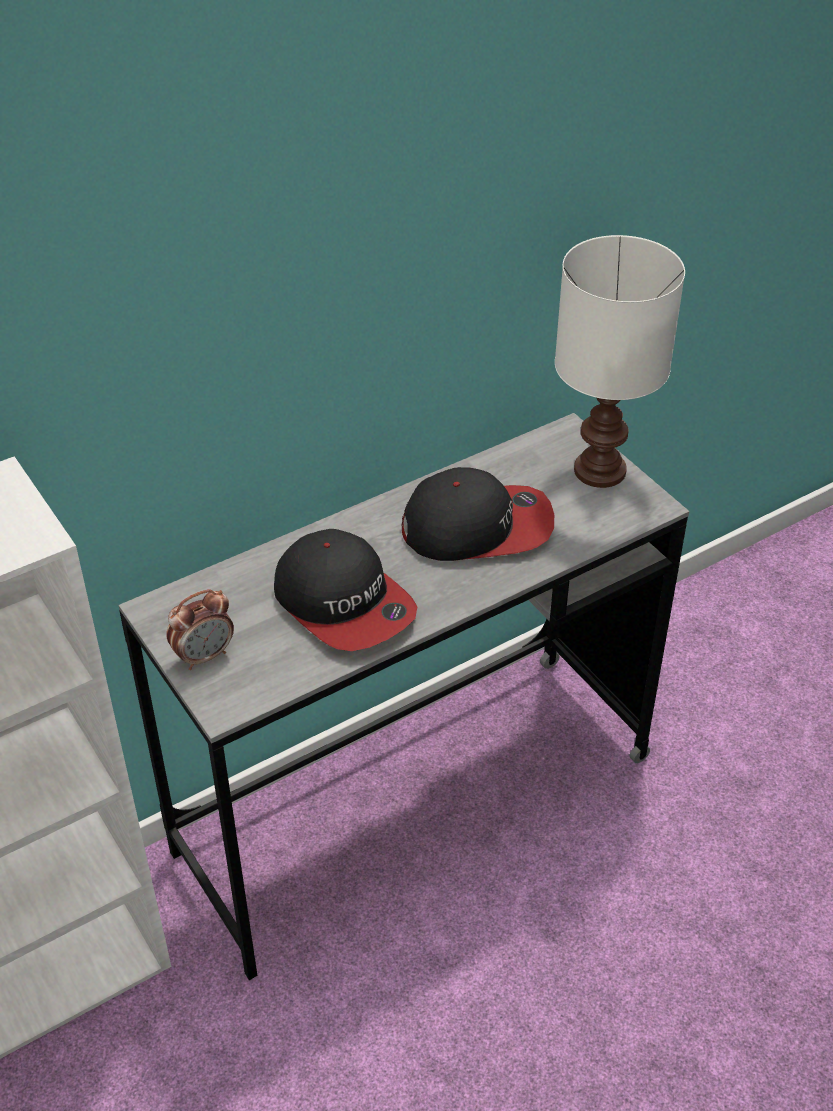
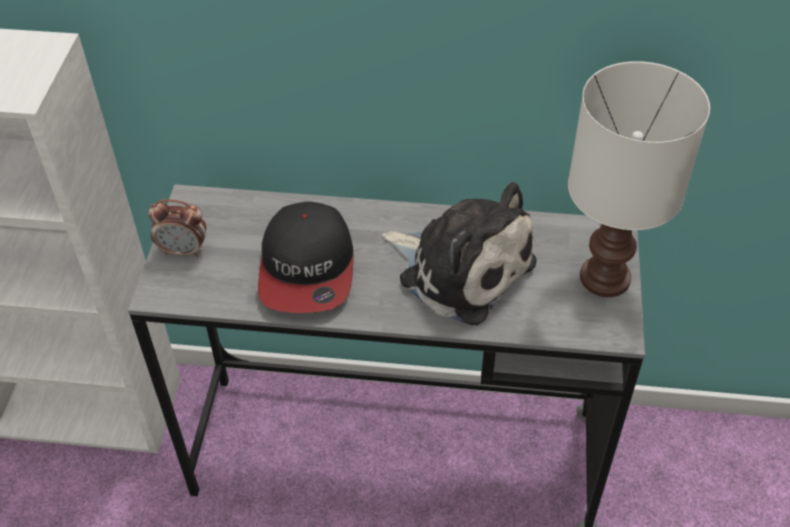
camera: 40 degrees right, 5 degrees up
(478, 527) = (461, 268): cap -> plush toy

